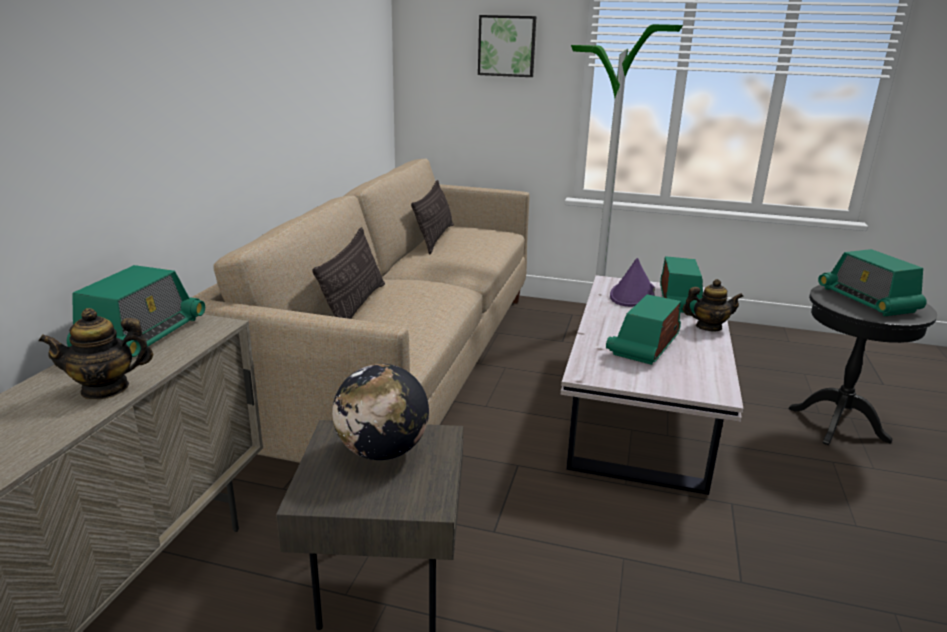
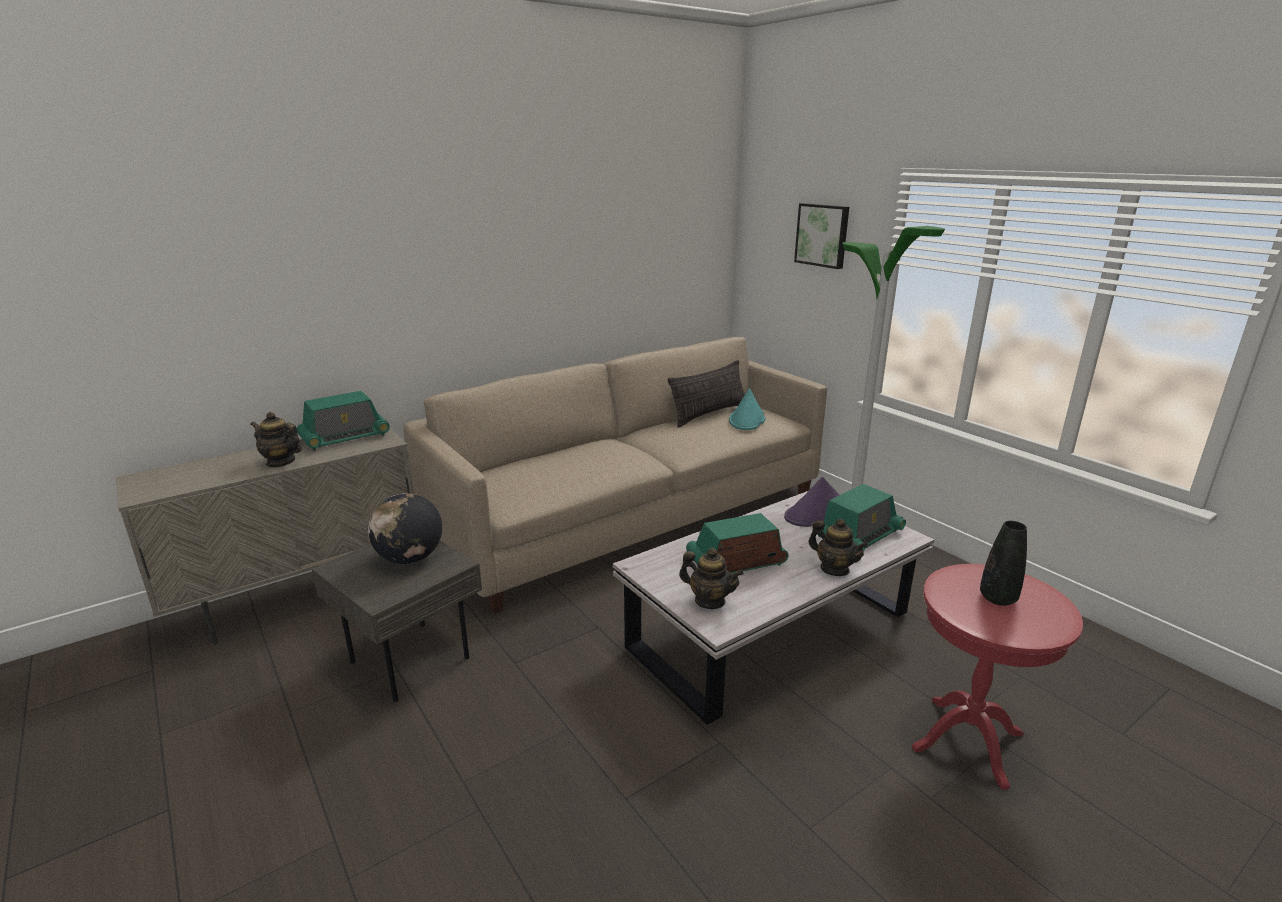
camera: 40 degrees right, 0 degrees up
(355, 307) = (548, 456): pillow -> none
(477, 236) = (747, 420): none -> turquoise hat
(681, 379) = (709, 601): none -> teapot
(838, 424) = (967, 741): black side table -> red side table
(867, 300) = (997, 598): radio -> black vase

